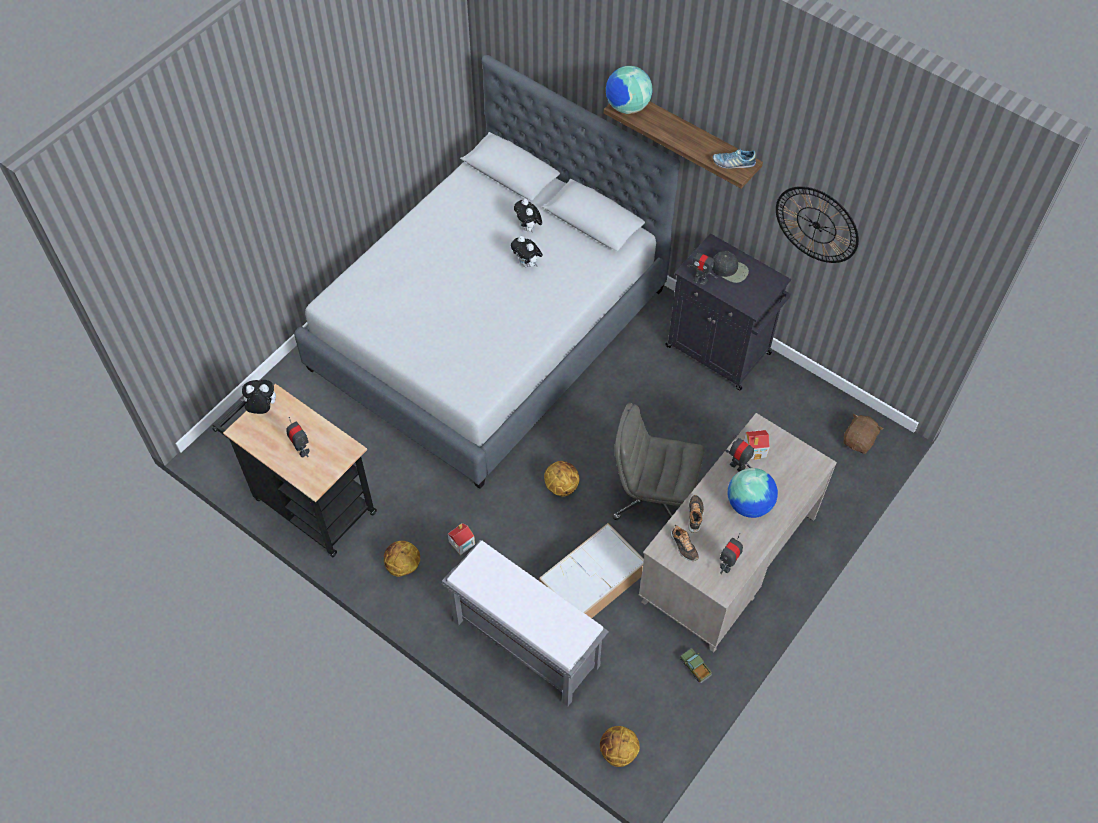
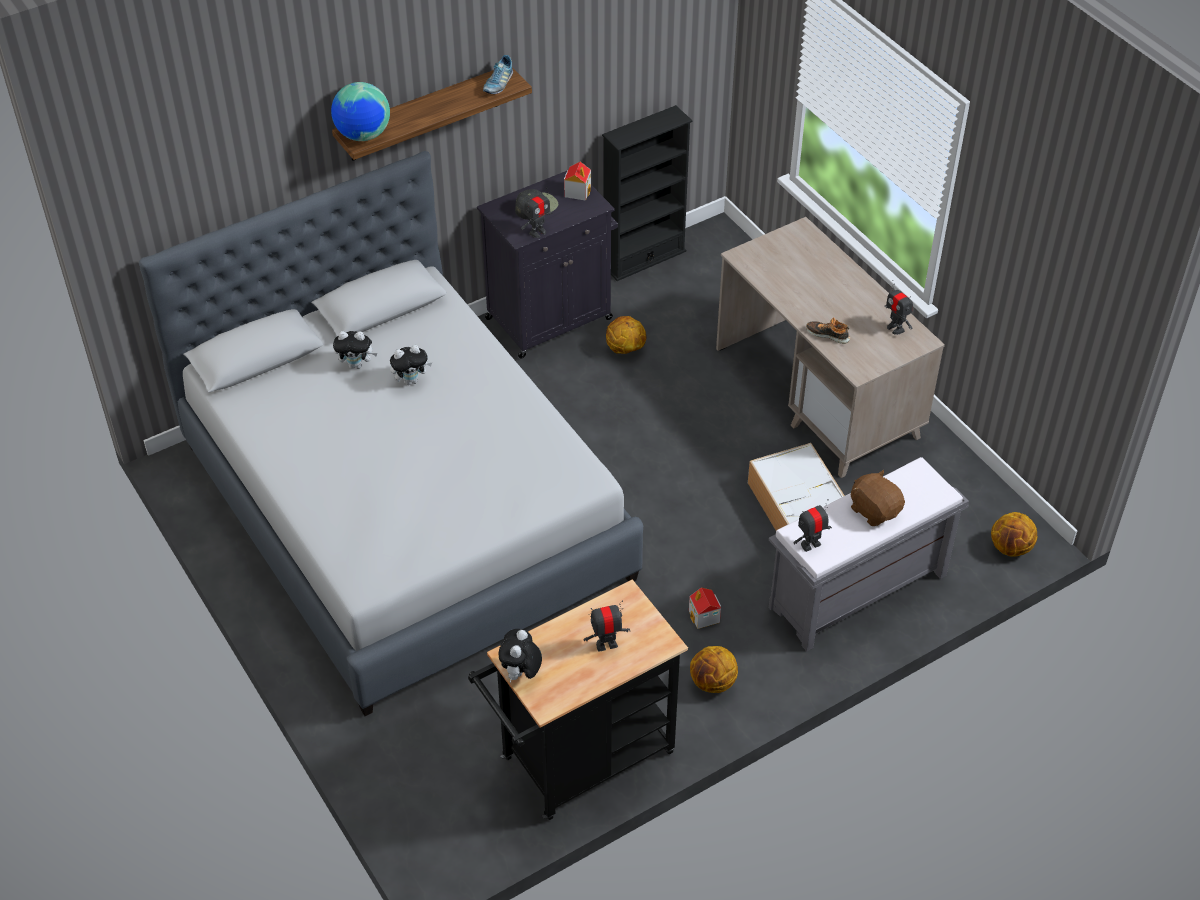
camera: 70 degrees left, 10 degrees down
(561, 486) = (666, 504): basketball -> basketball (625, 349)
(653, 498) = (716, 430): grey office chair -> none
(683, 546) = (861, 354): shoe -> none
(695, 667) = (933, 457): toy truck -> none
(737, 466) = (780, 286): toy robot -> toy robot (810, 545)
(749, 504) = (830, 291): globe -> none
(755, 449) = (766, 267): toy house -> toy house (577, 191)
(816, 225) = (580, 80): wall clock -> none
(821, 391) = (644, 258): none -> black bookcase
(859, 441) = (717, 251): brown plush toy -> brown plush toy (874, 510)

